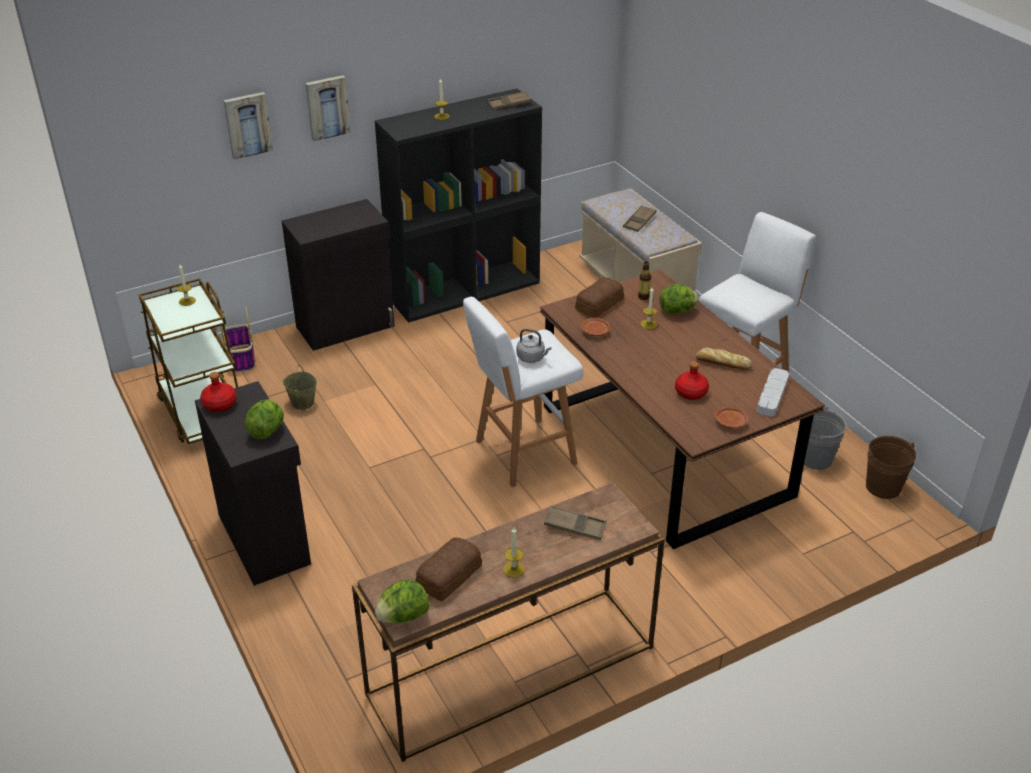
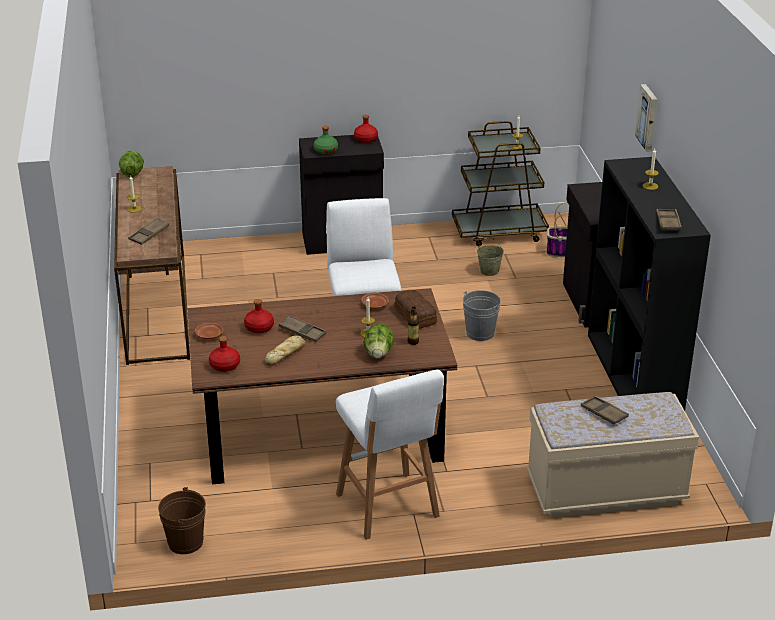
camera: 110 degrees right, 5 degrees down
(247, 124) = (625, 86): picture -> none
(267, 430) = (325, 150): lettuce -> green bottle
(447, 576) = (149, 189): bread -> none
(532, 358) = (357, 269): grey kettle -> none
(677, 363) = (302, 332): none -> brown tray
(772, 395) = (225, 365): grey tray -> red bottle
(815, 458) = (250, 514): grey bucket -> grey bucket (480, 333)

